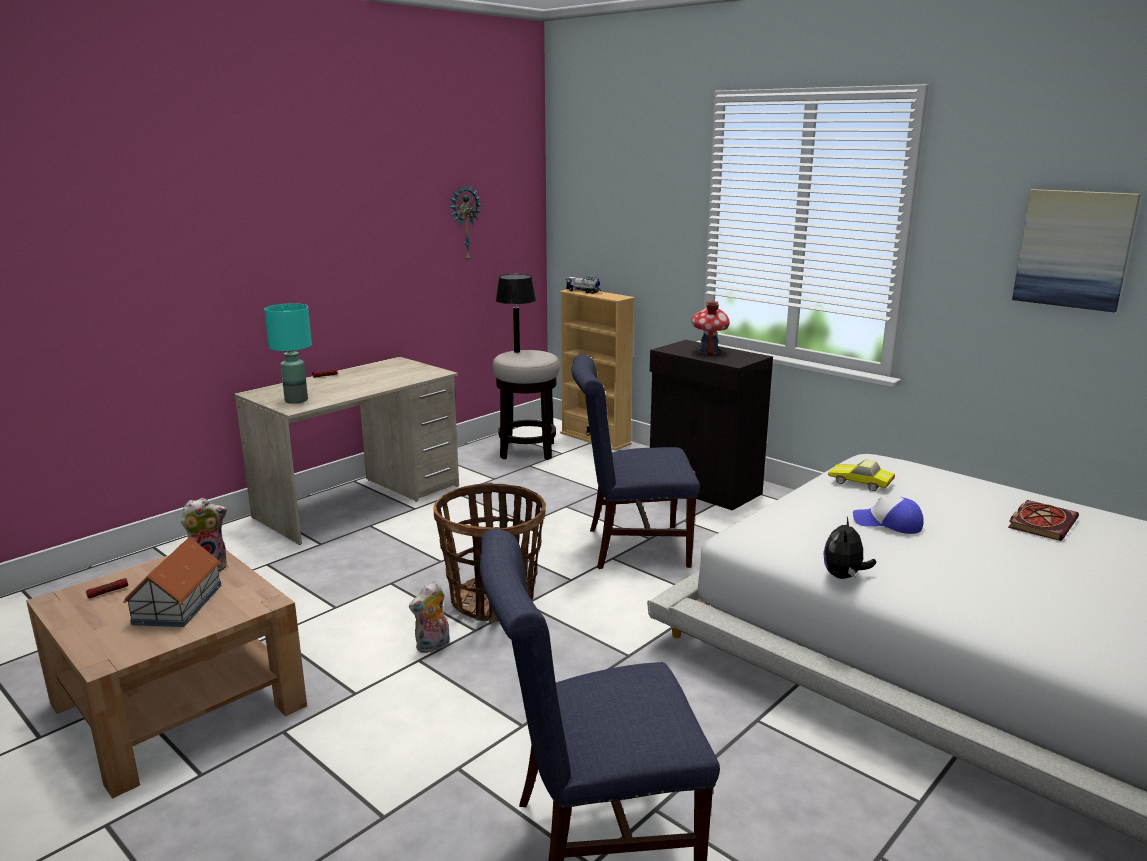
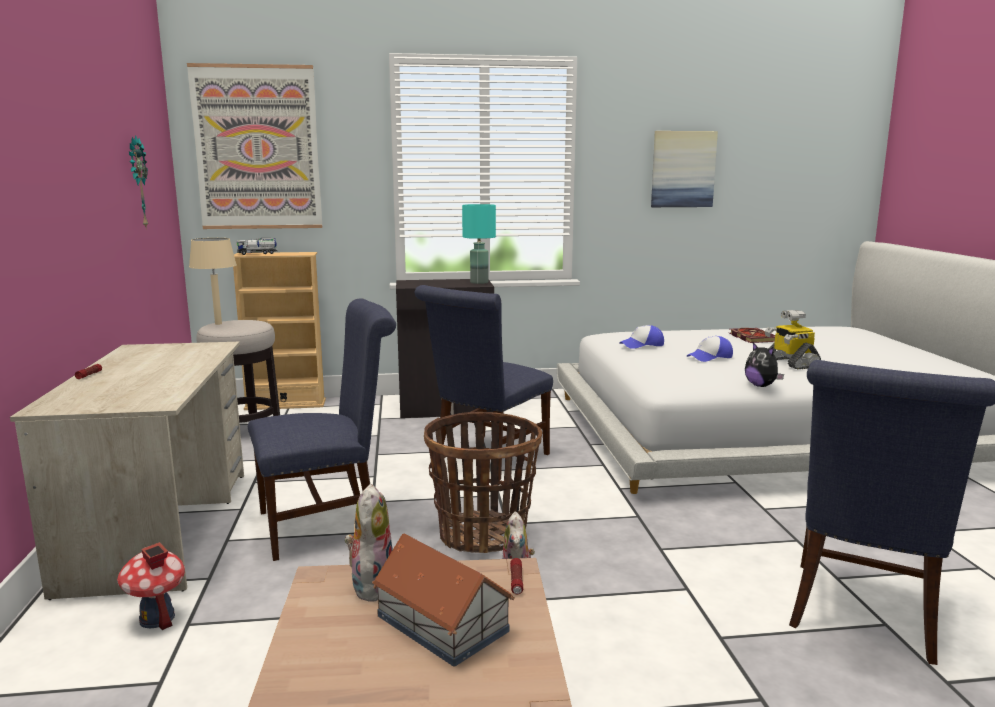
camera: 50 degrees left, 5 degrees down
(108, 592) = (327, 667): flashlight -> flashlight (516, 581)
(296, 400) = (135, 399): turquoise table lamp -> turquoise table lamp (479, 282)
(433, 543) = (329, 523): none -> blue chair
(517, 352) = (218, 324): black table lamp -> beige table lamp
(601, 189) = (257, 148): none -> picture
(708, 352) = (440, 283): toy house -> toy house (157, 618)
(860, 483) = (642, 345): toy car -> cap
(970, 569) = (790, 362): none -> toy robot

